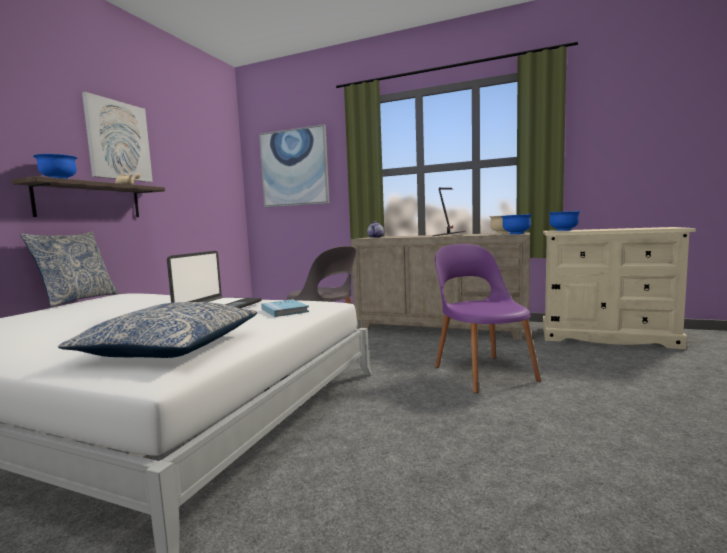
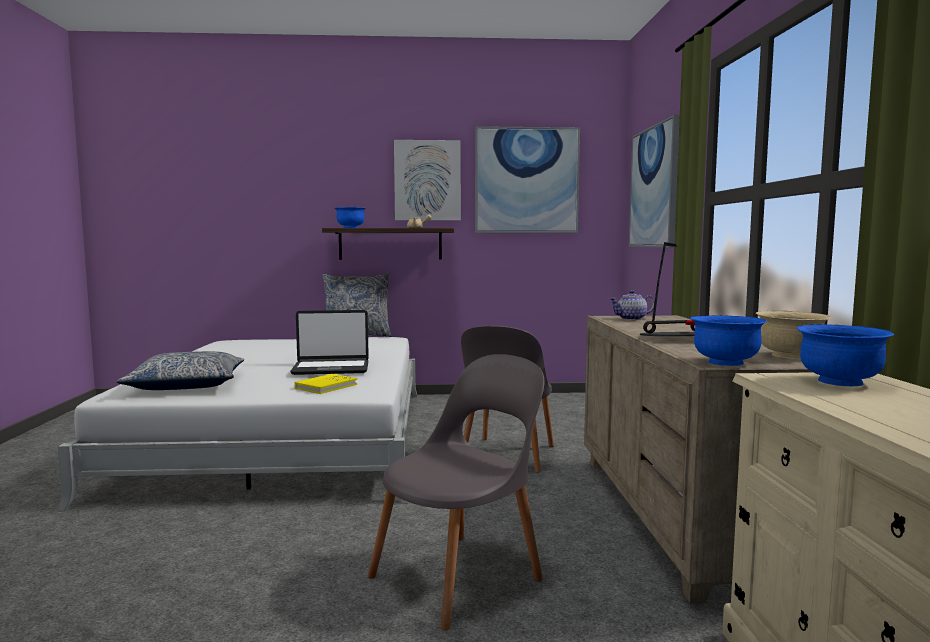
camera: 65 degrees right, 0 degrees up
(191, 154) = (526, 181): none -> picture
(284, 310) = (326, 386): blue book -> yellow book
(482, 372) = (461, 575): purple chair -> grey chair

